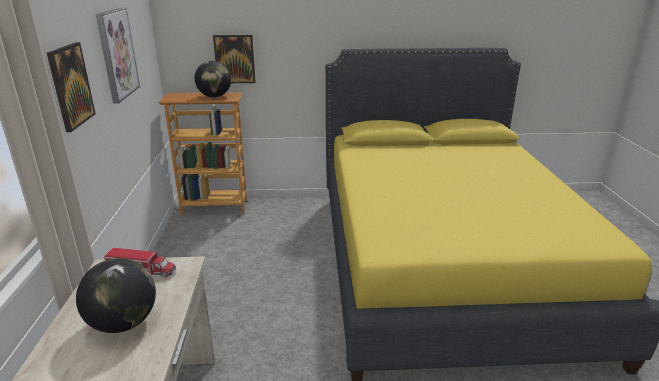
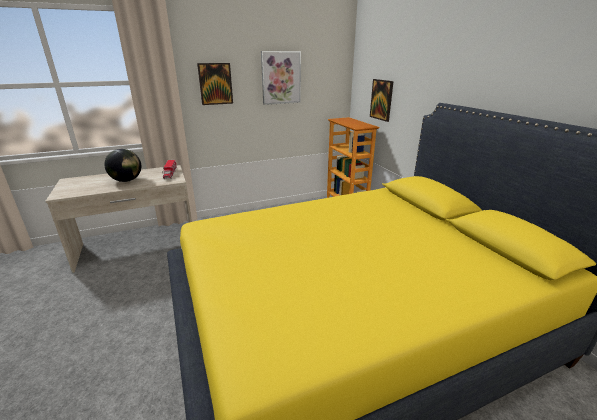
camera: 70 degrees right, 0 degrees up
(214, 96) = (356, 124): globe -> none

